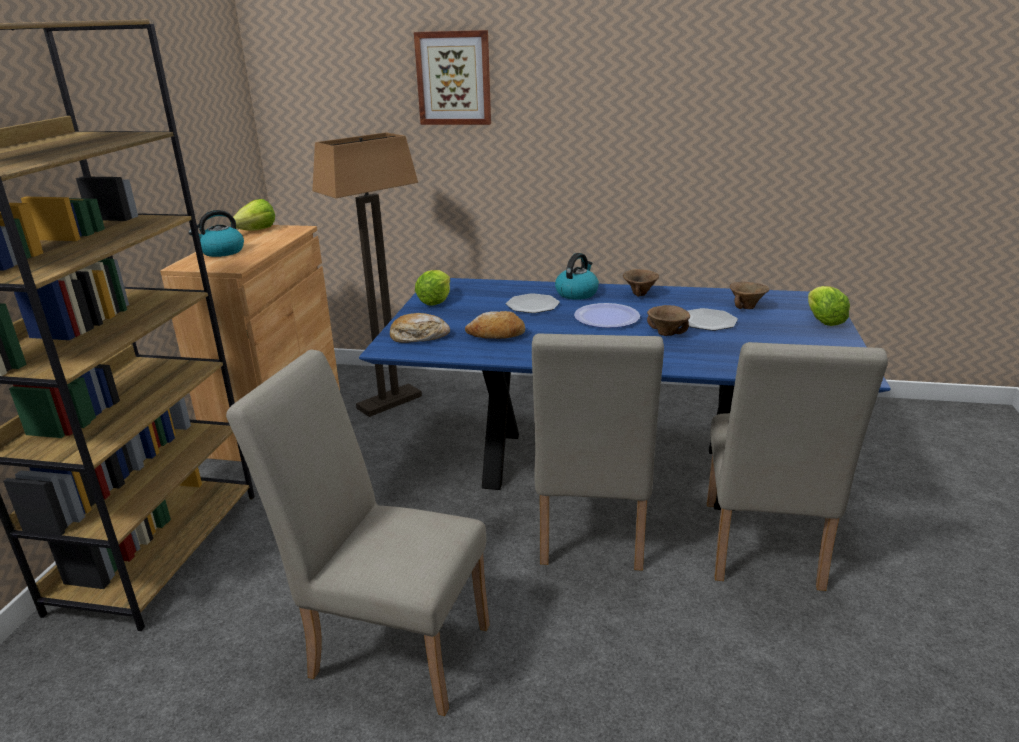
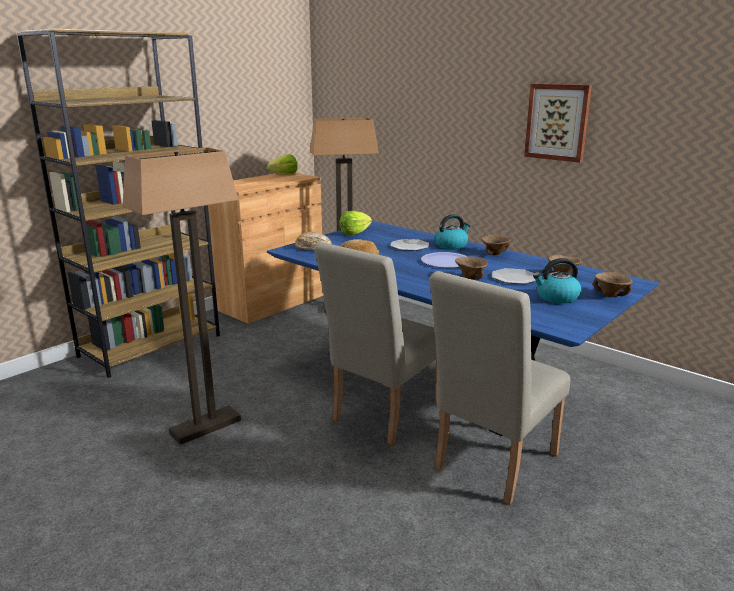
camera: 30 degrees right, 5 degrees down
(221, 252) = (247, 181): kettle -> kettle (556, 297)
(389, 645) = (206, 426): beige chair -> floor lamp
(454, 78) = (423, 84): picture -> picture (557, 122)
(823, 320) = (609, 296): lettuce -> brown bowl

